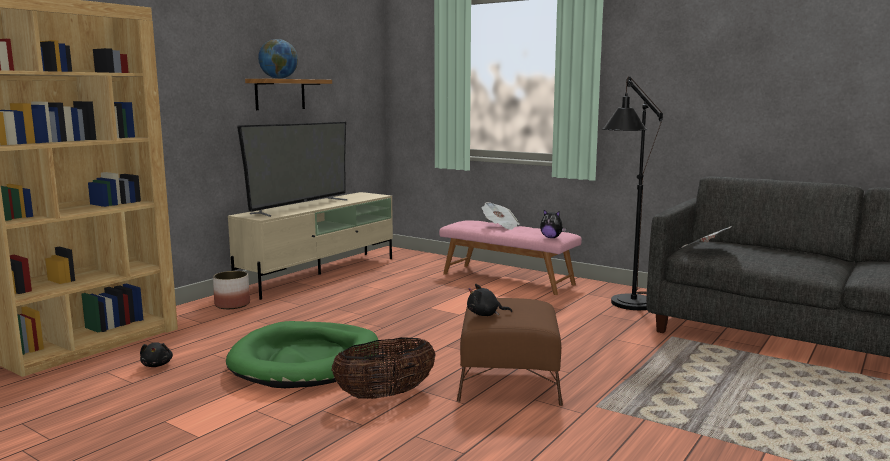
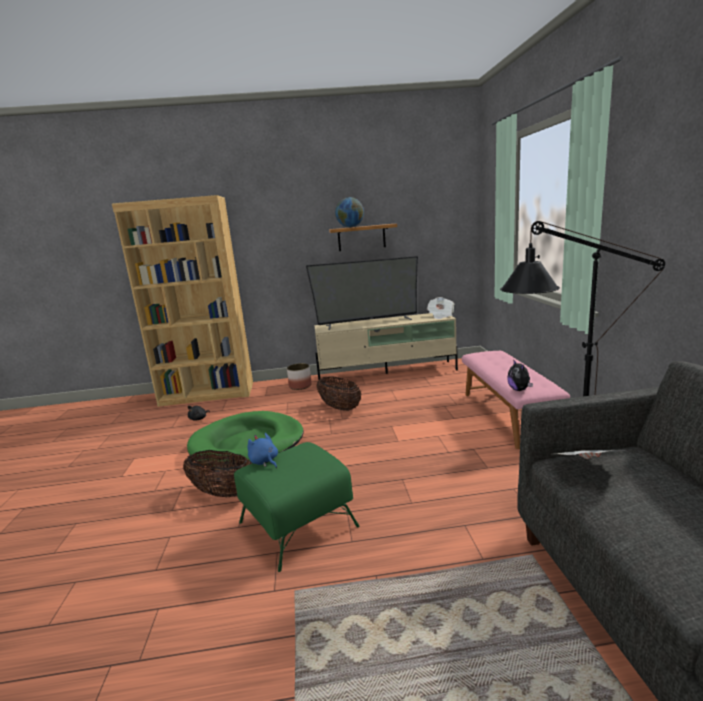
camera: 50 degrees right, 5 degrees up
(339, 309) = (340, 408): none -> basket
(485, 314) = (264, 461): black plush toy -> blue plush toy
(500, 226) = (505, 364): newspaper -> newspaper (440, 316)
(508, 382) = (297, 524): brown ottoman -> green ottoman

